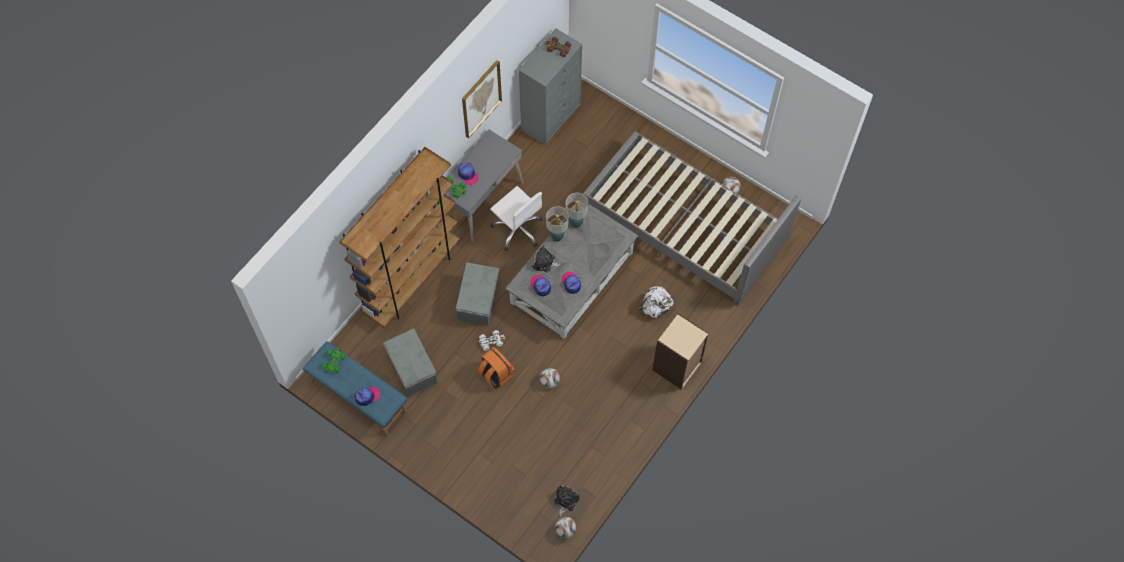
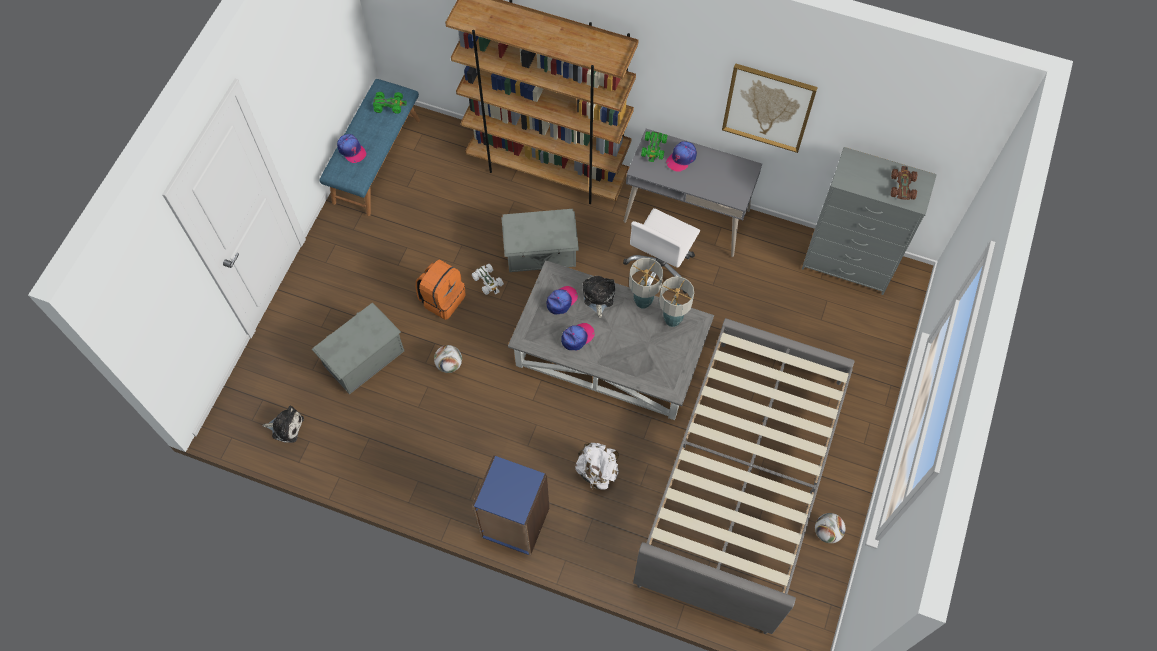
camera: 75 degrees right, 0 degrees up
(412, 369) = (425, 205): grey storage box -> grey storage box (363, 357)
(565, 530) = (244, 437): football -> none
(677, 366) = (515, 523): beige bookcase -> blue bookcase

